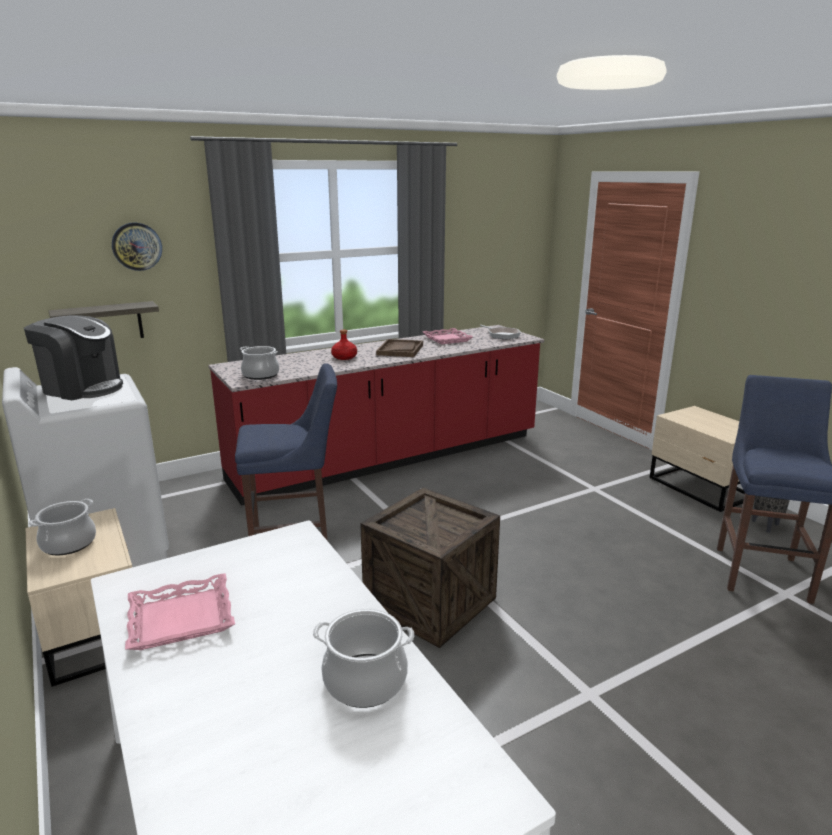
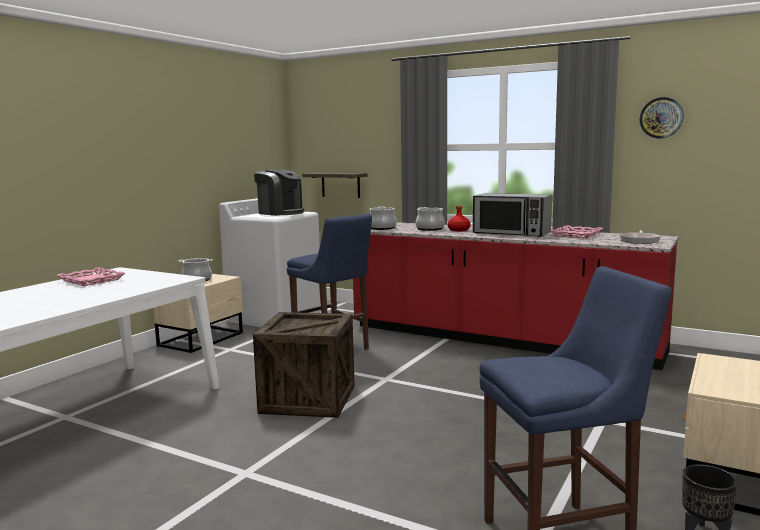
camera: 60 degrees right, 10 degrees down
(82, 388) = (280, 213): coffee machine -> coffee machine turned 45 degrees counterclockwise
(137, 246) = (362, 135): wall clock -> wall clock (661, 118)
(365, 681) = (48, 307): cooking pot -> cooking pot (429, 229)
(400, 350) = (511, 233): brown tray -> microwave

